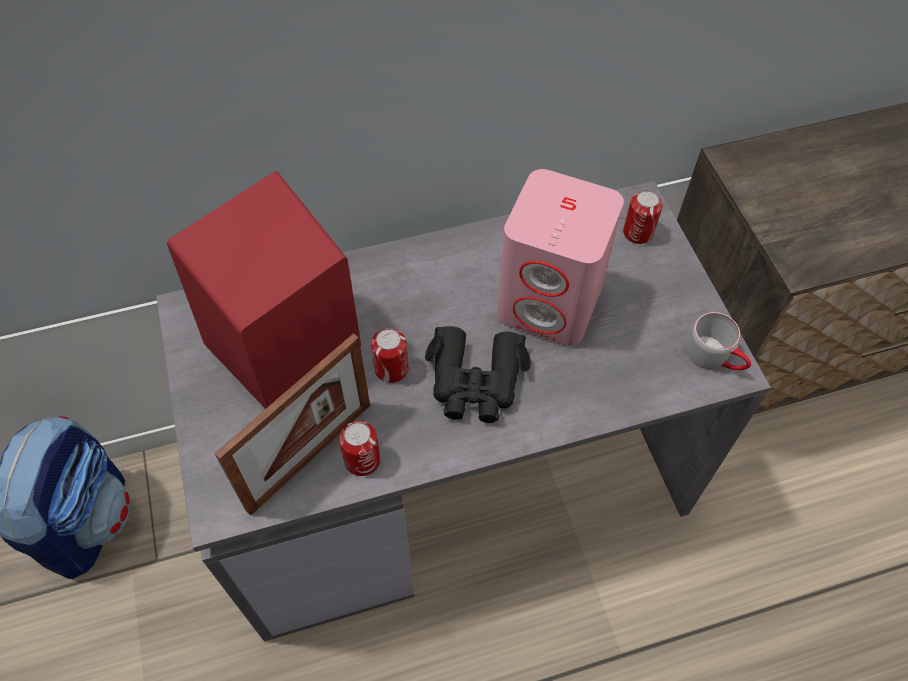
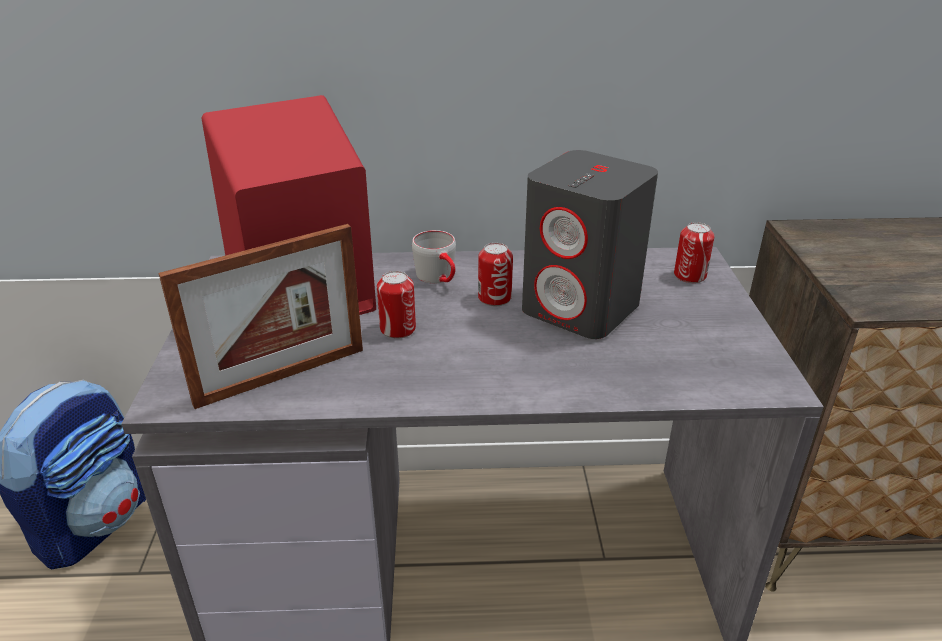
camera: 15 degrees right, 25 degrees down
(362, 460) = (333, 388): can -> can (494, 298)
(475, 381) = (480, 350): black binoculars -> none
(550, 302) = (582, 308): pink speaker -> grey speaker
(715, 358) = (757, 373): grey mug -> grey mug (439, 278)

